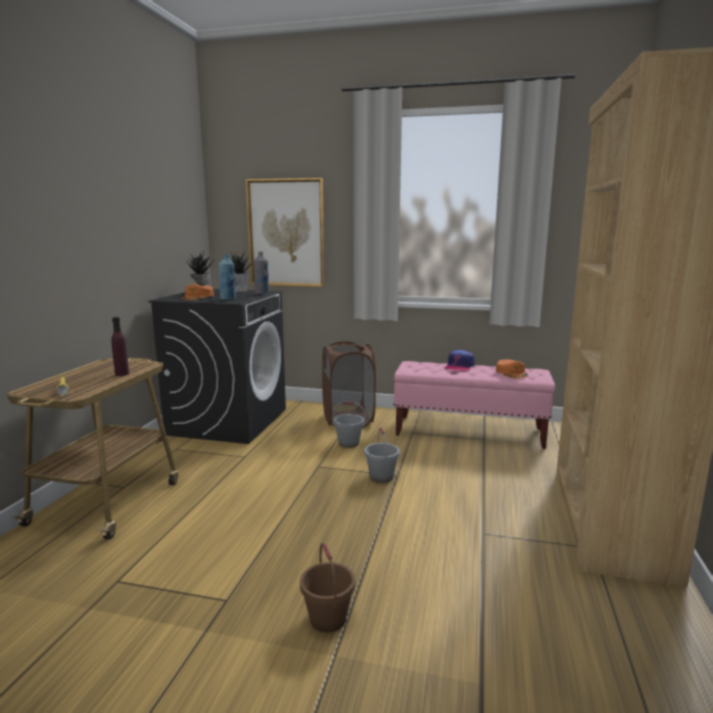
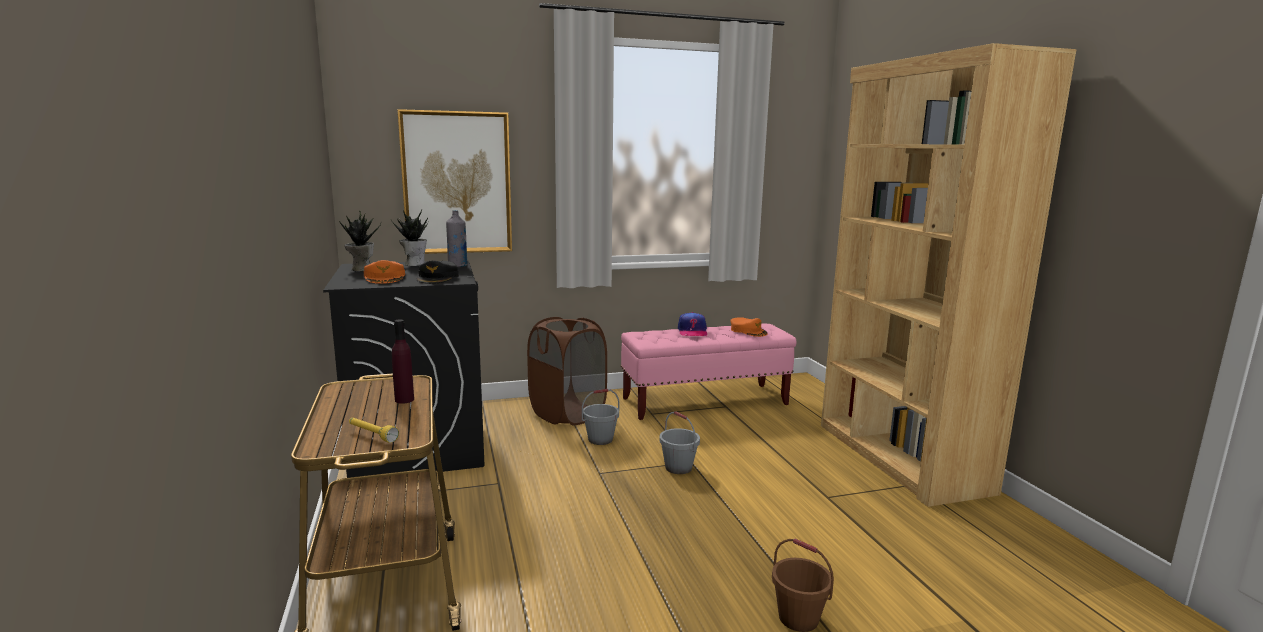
camera: 30 degrees left, 0 degrees up
(228, 299) = (438, 278): blue bottle -> black cap

